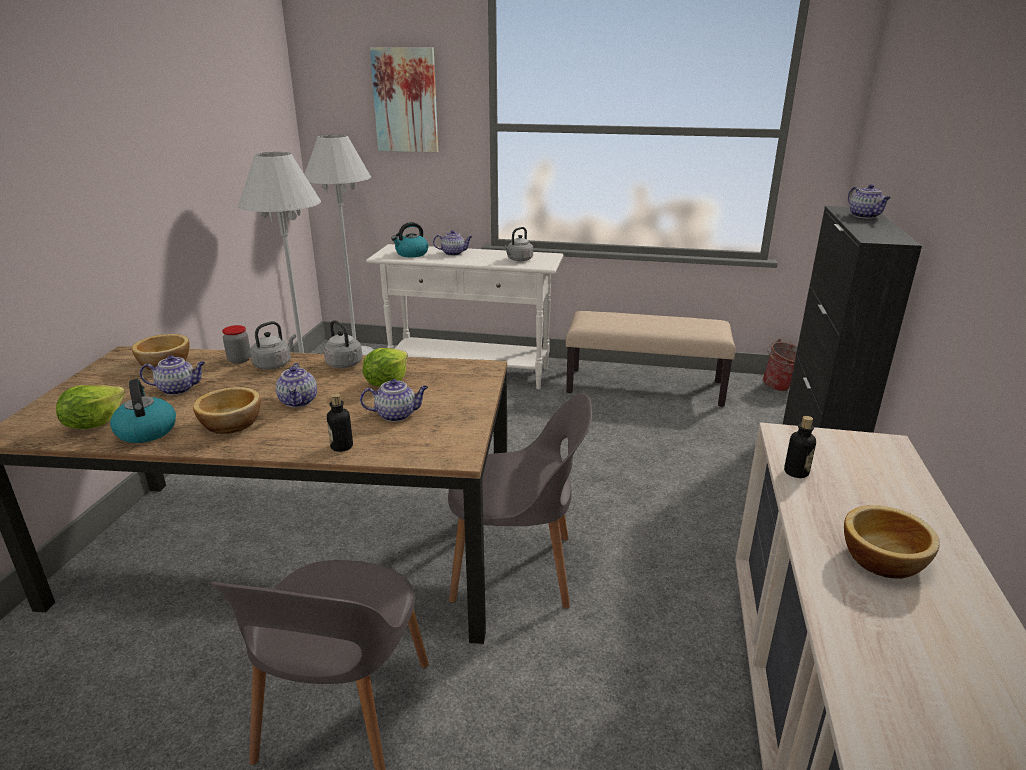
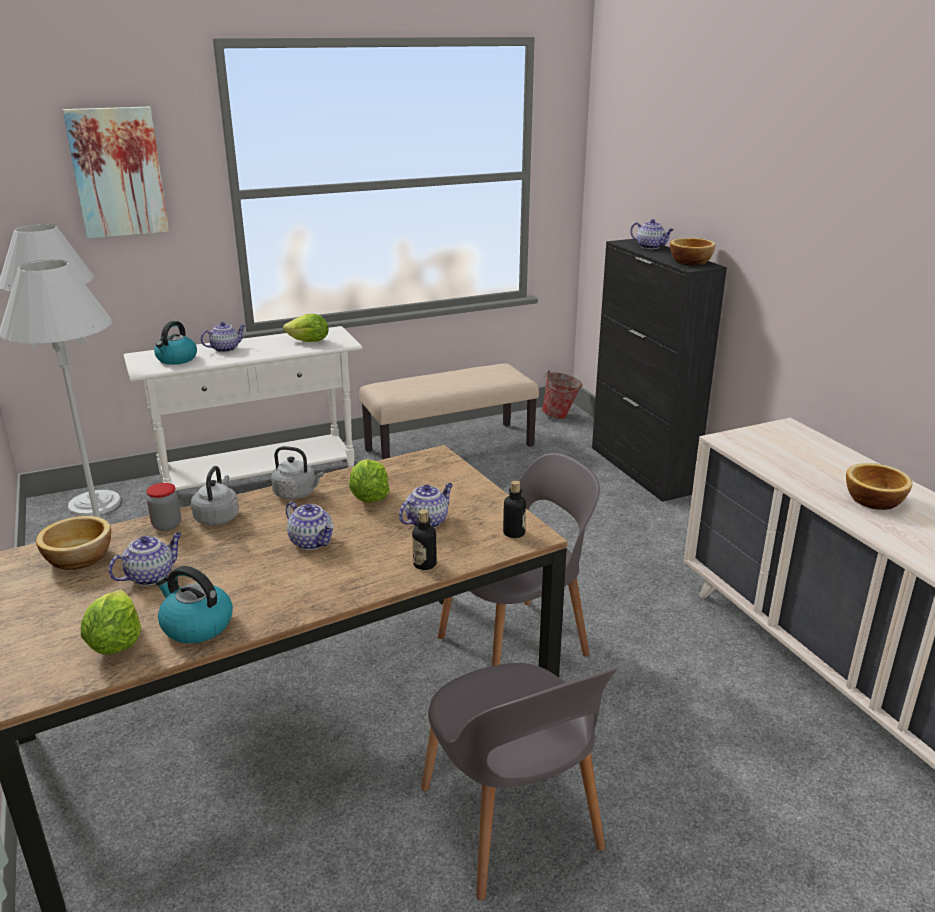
camera: 35 degrees left, 0 degrees up
(232, 423) = (280, 585): bowl -> bowl (690, 262)
(519, 260) = (309, 342): grey kettle -> lettuce
(796, 472) = (765, 463): bottle -> bottle (514, 533)

